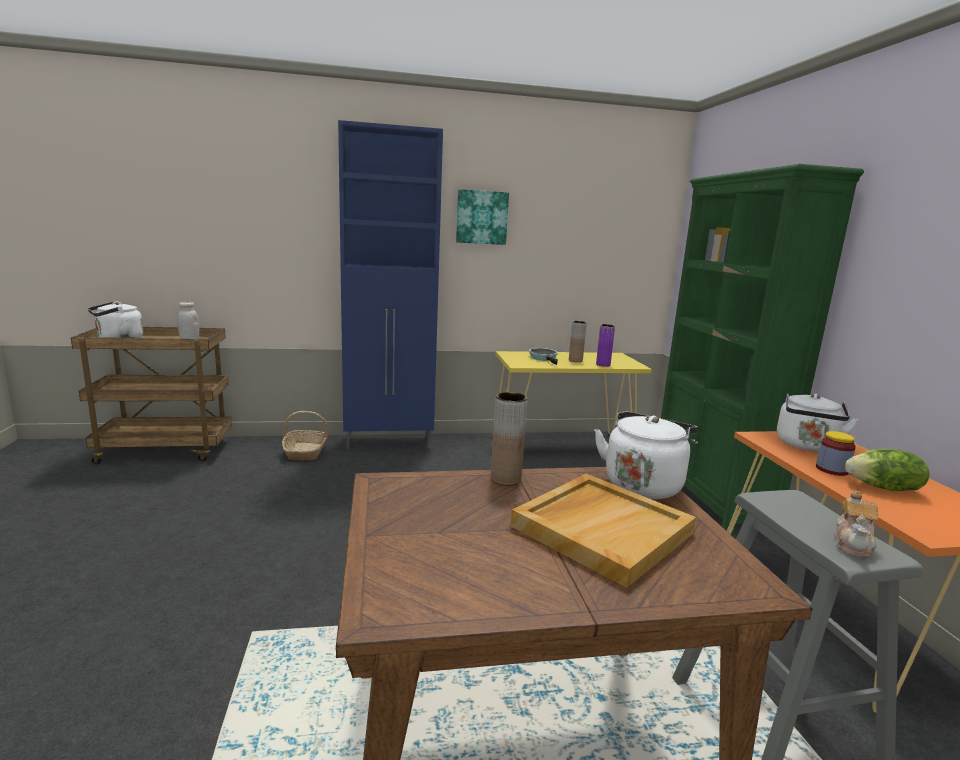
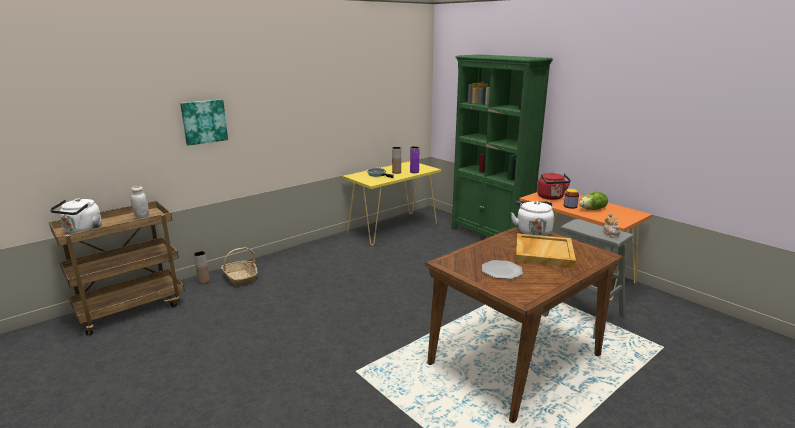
camera: 30 degrees left, 5 degrees up
(390, 442) = (288, 255): blue cabinet -> none
(450, 533) = (501, 271): none -> plate
(481, 217) = (324, 86): picture -> picture (204, 121)
(505, 479) = (485, 245): brown vase -> brown vase (204, 281)
(806, 446) = (551, 197): white kettle -> red kettle

